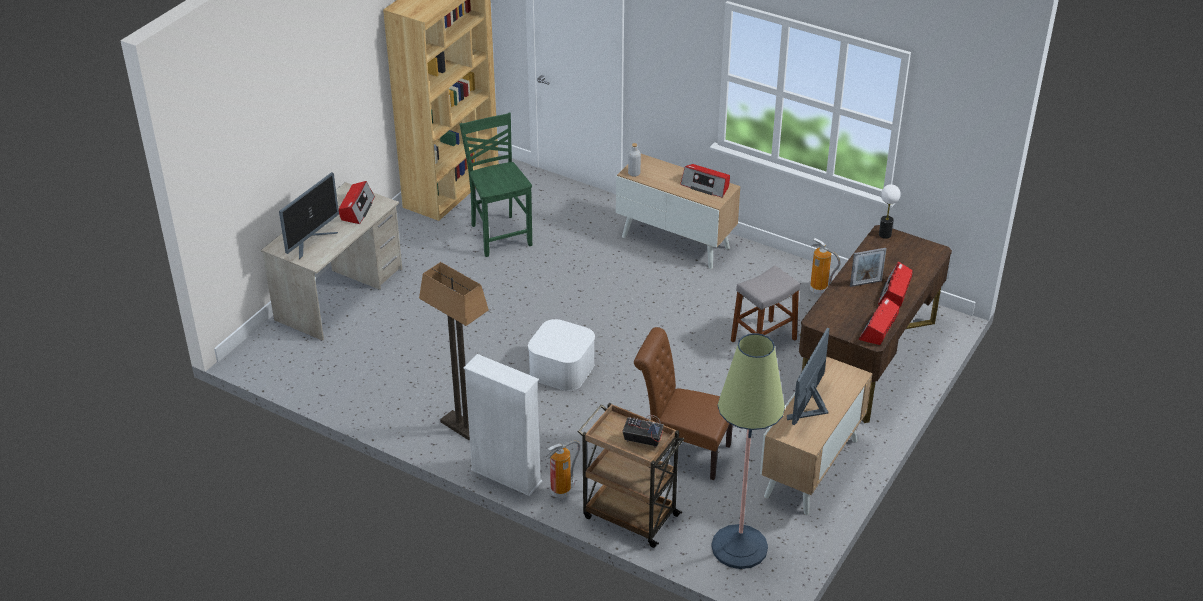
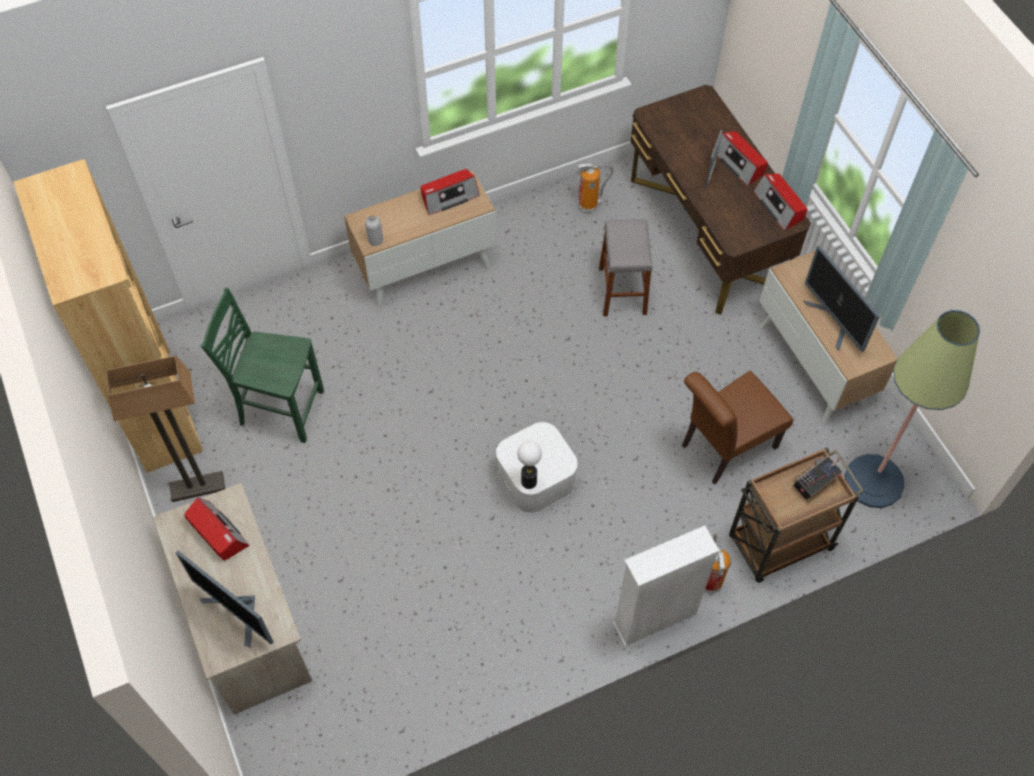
camera: 55 degrees left, 20 degrees up
(311, 241) = (238, 613): monitor -> monitor turned 150 degrees clockwise
(462, 428) = (557, 619): floor lamp -> floor lamp (197, 488)
(885, 234) = (652, 115): table lamp -> table lamp (529, 481)

